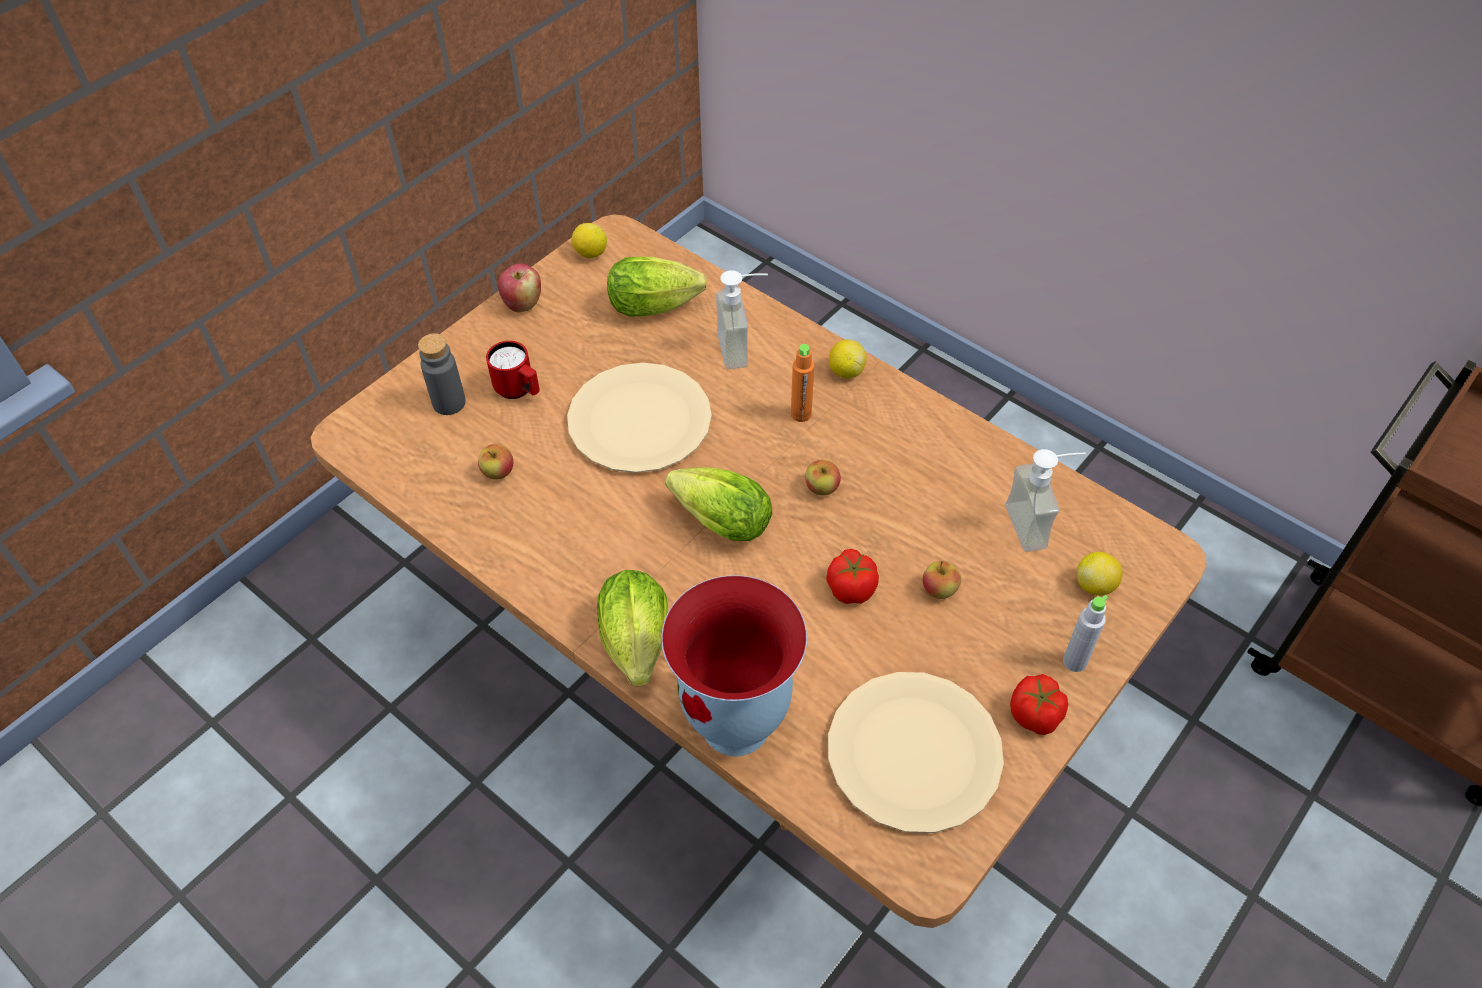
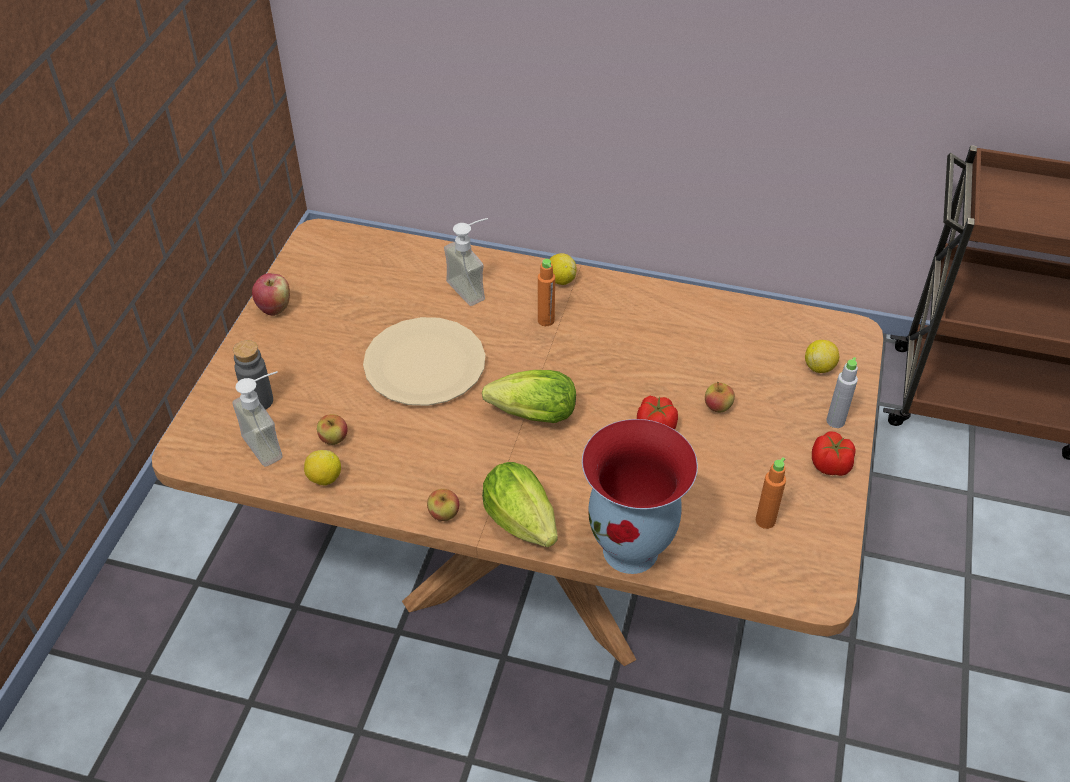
camera: 25 degrees left, 5 degrees down
(519, 391) = (312, 373): red mug -> none
(590, 253) = (307, 254): lemon -> lemon (324, 478)
(659, 306) = (388, 277): lettuce -> none
(822, 488) = (593, 366): apple -> apple (444, 514)
(913, 752) = (765, 520): beige plate -> orange bottle
(1038, 524) = (758, 340): soap dispenser -> soap dispenser (272, 442)

